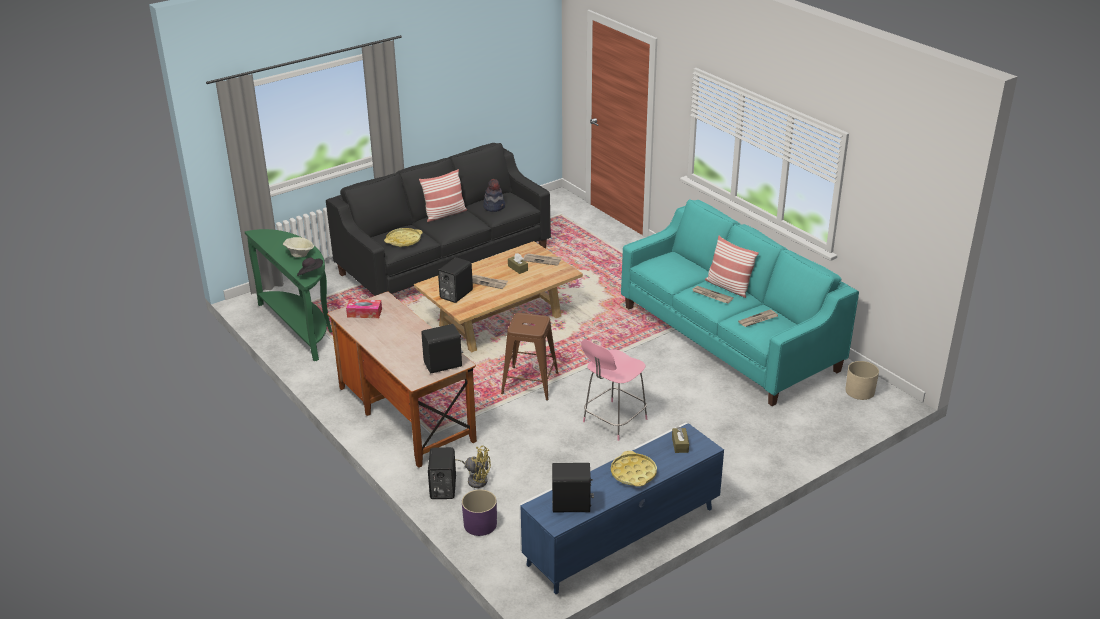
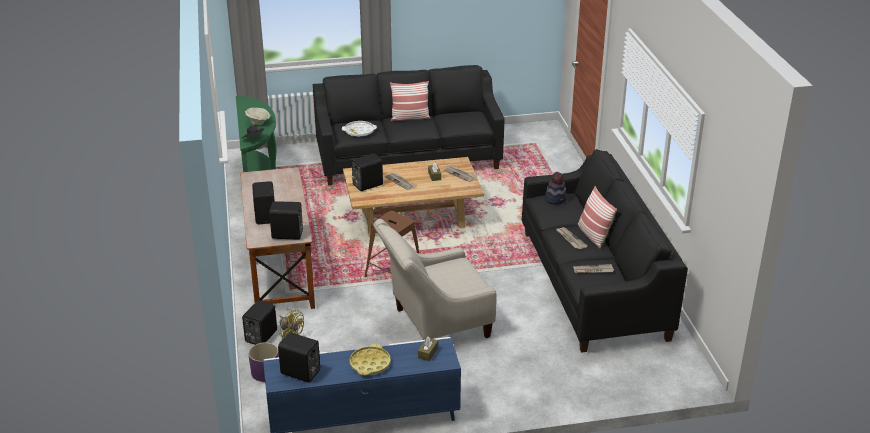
camera: 25 degrees right, 0 degrees up
(364, 313) = (266, 179): tissue box -> none
(401, 352) = (266, 216): none -> black speaker
(403, 240) = (359, 131): yellow tray -> white tray
(494, 207) = (454, 120): hat -> hat (556, 199)
(613, 421) = (435, 325): pink stool -> beige armchair
(729, 339) = (593, 284): turquoise sofa -> black sofa
(860, 391) = (674, 363): beige planter -> none

